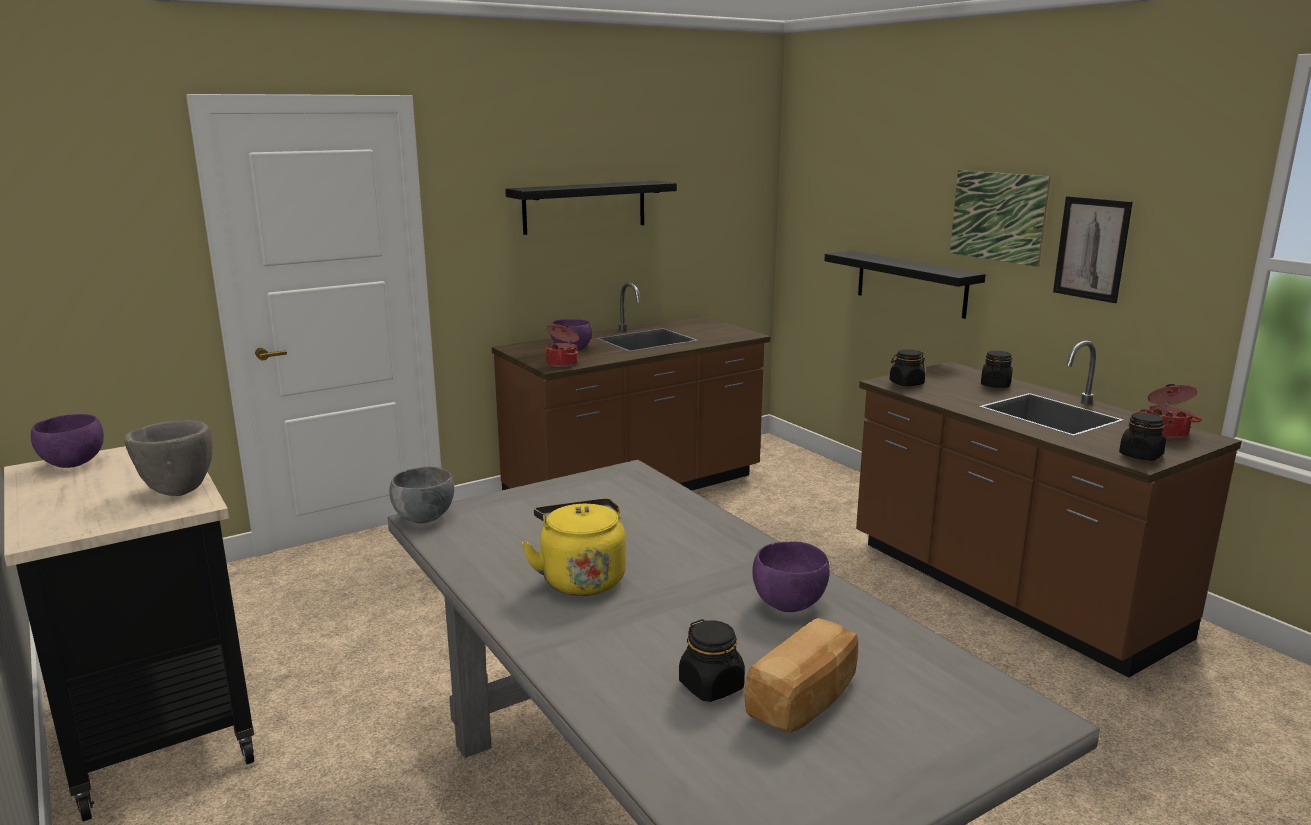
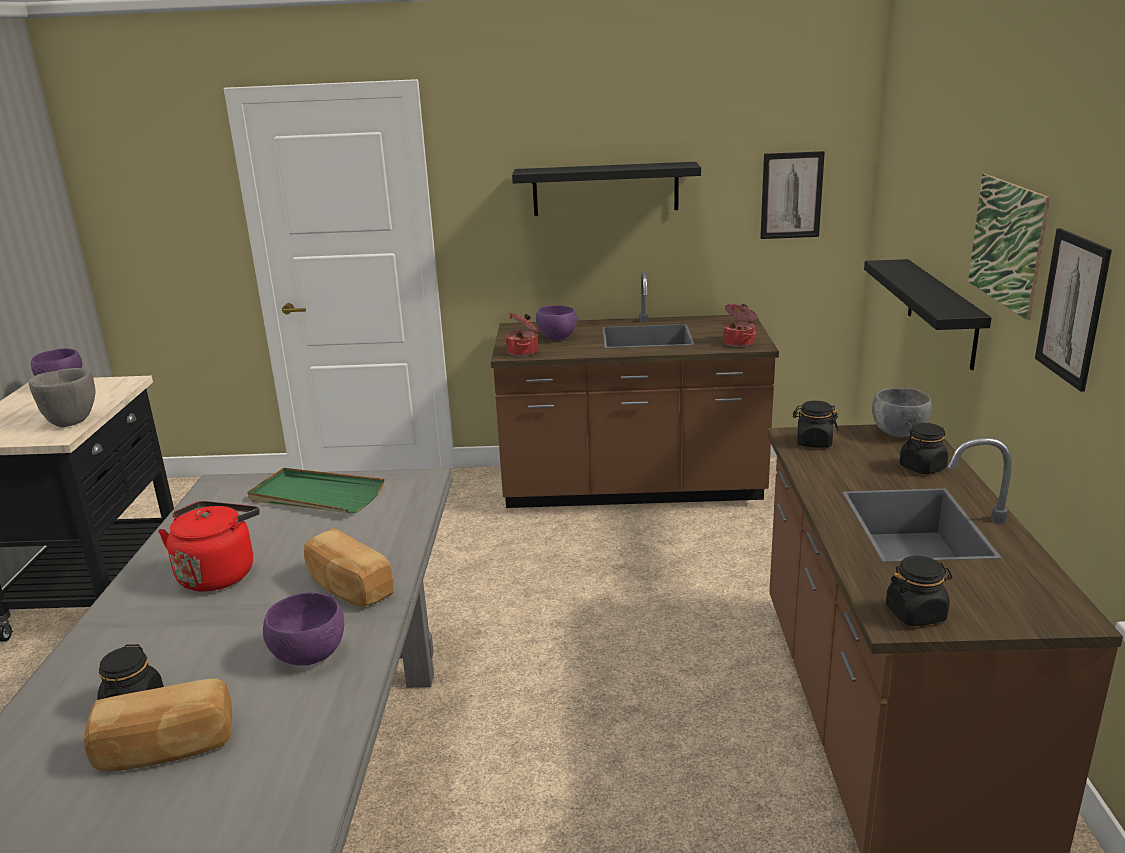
camera: 35 degrees right, 5 degrees up
(423, 518) = (218, 483): grey bowl -> grey bowl (897, 432)
(553, 504) = (316, 496): none -> green tray
(581, 579) = (219, 573): yellow kettle -> red kettle
(724, 554) = (348, 587): none -> bread
(725, 210) = (791, 195): none -> picture
(1166, 432) = (1025, 591): cooking pot -> cooking pot (739, 342)

